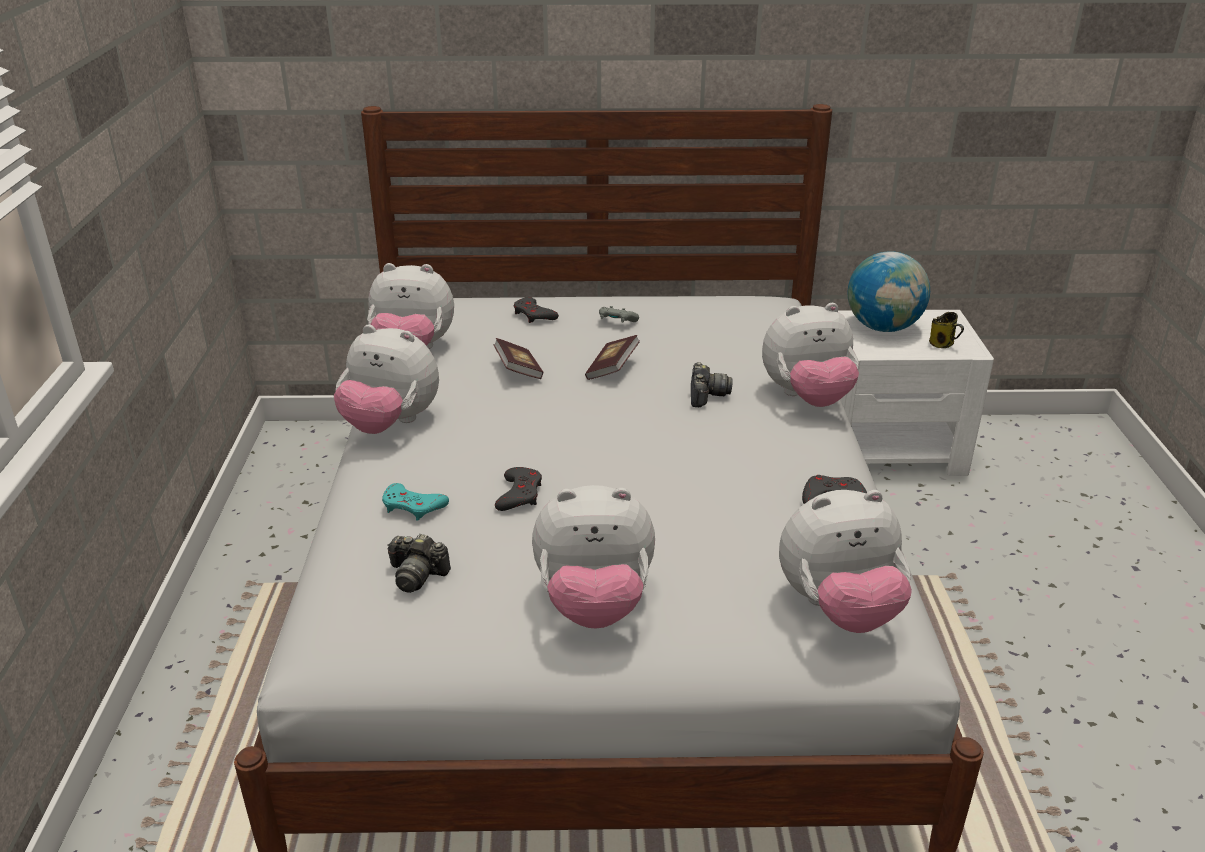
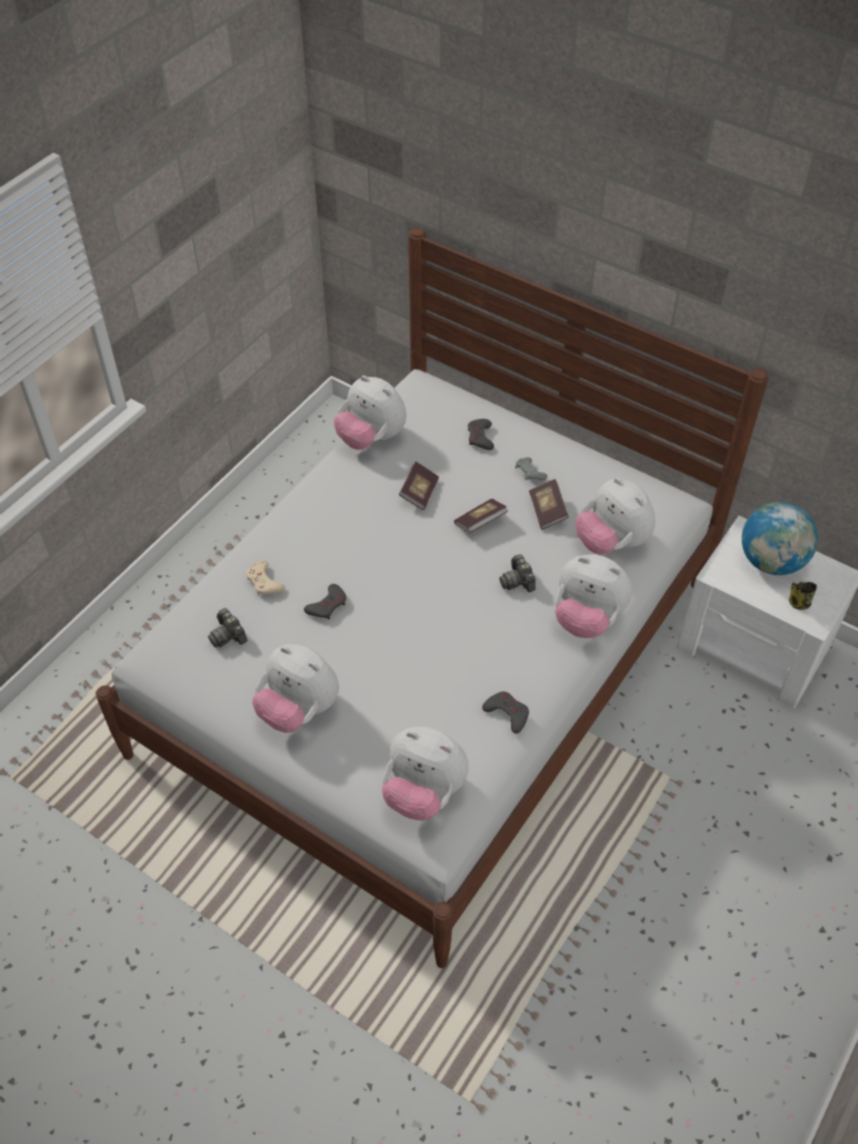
camera: 35 degrees right, 20 degrees up
(390, 424) = (306, 503): plush toy -> plush toy (611, 542)
(413, 506) = (264, 582): turquoise game controller -> beige game controller
(668, 339) = (547, 511): none -> book
(706, 395) = (517, 581): camera -> camera turned 120 degrees clockwise

